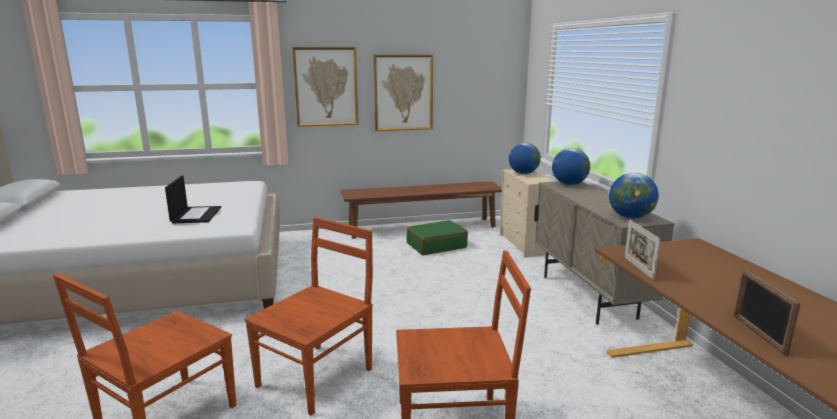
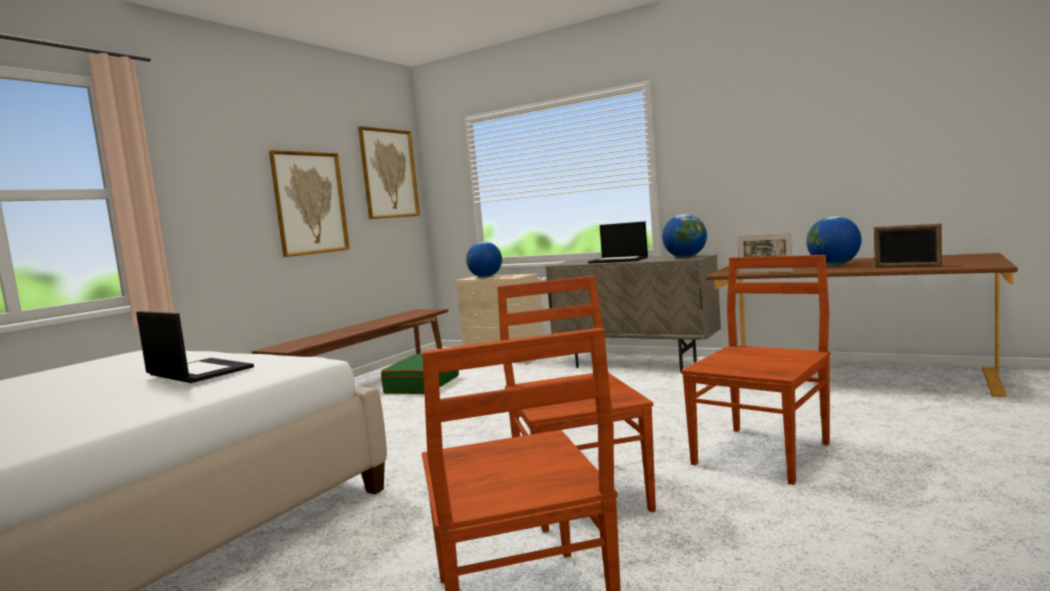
camera: 45 degrees left, 10 degrees down
(326, 86) = (211, 195): picture -> picture (389, 173)
(569, 184) = (573, 262): globe -> globe (834, 265)
(592, 197) = (619, 260): none -> laptop

